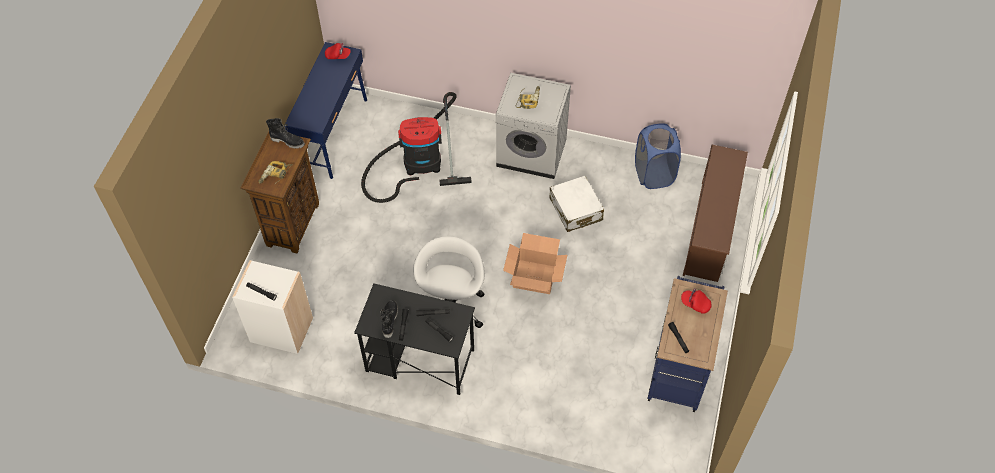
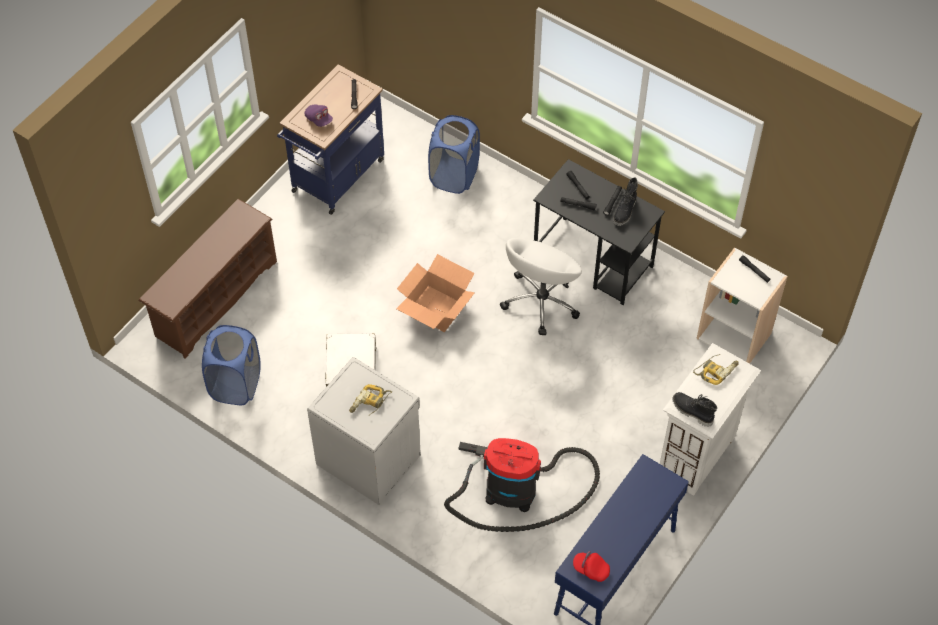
camera: 160 degrees left, 0 degrees up
(292, 224) = (696, 458): brown cabinet -> white cabinet
(575, 406) = (454, 175): none -> blue laundry basket
(695, 304) = (319, 119): red cap -> purple cap

